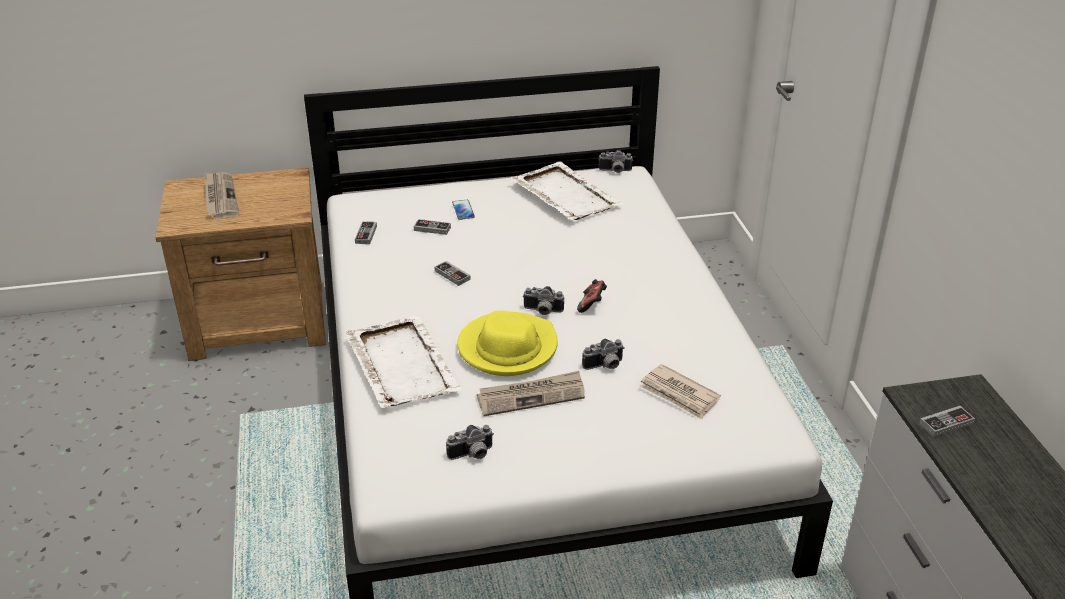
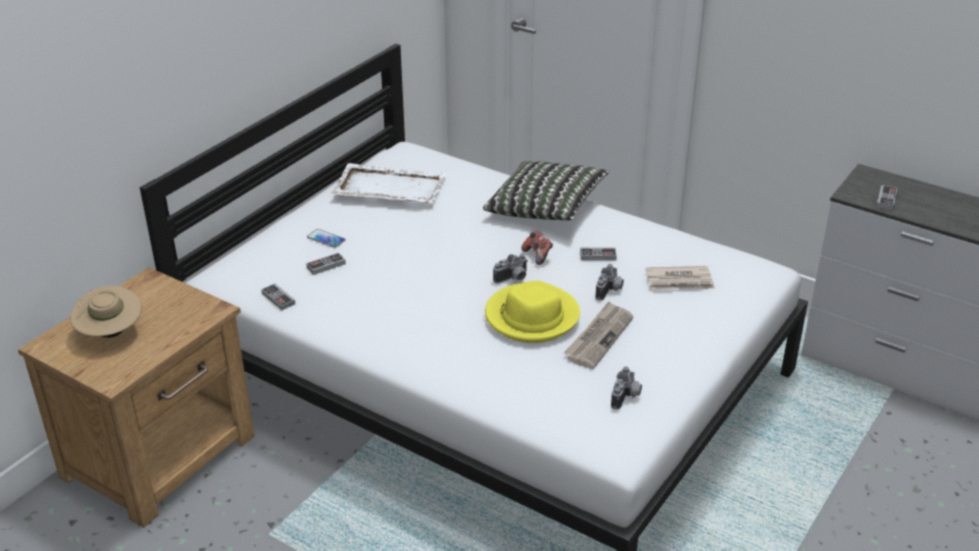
camera: 45 degrees left, 0 degrees up
(220, 197) = (110, 333): newspaper -> beige hat
(401, 364) = (479, 372): white tray -> none
(452, 275) = (404, 290): game controller -> game controller (598, 255)
(615, 171) = (393, 153): camera -> none
(664, 272) = (545, 209): none -> pillow

